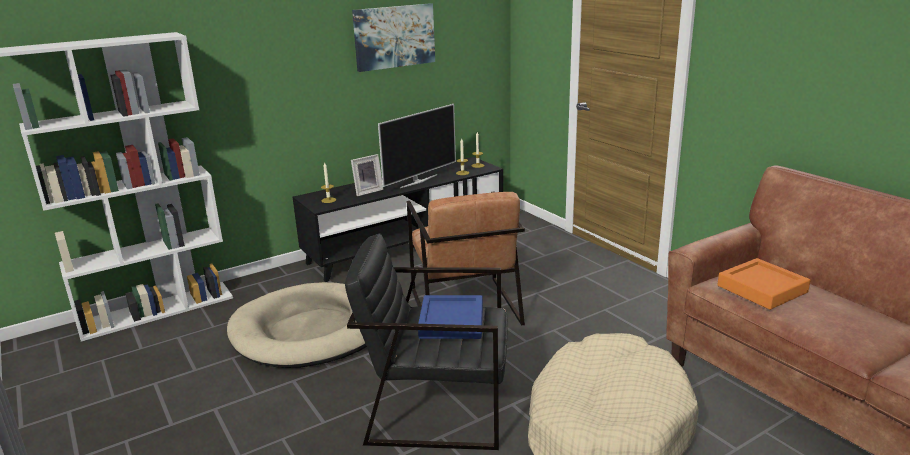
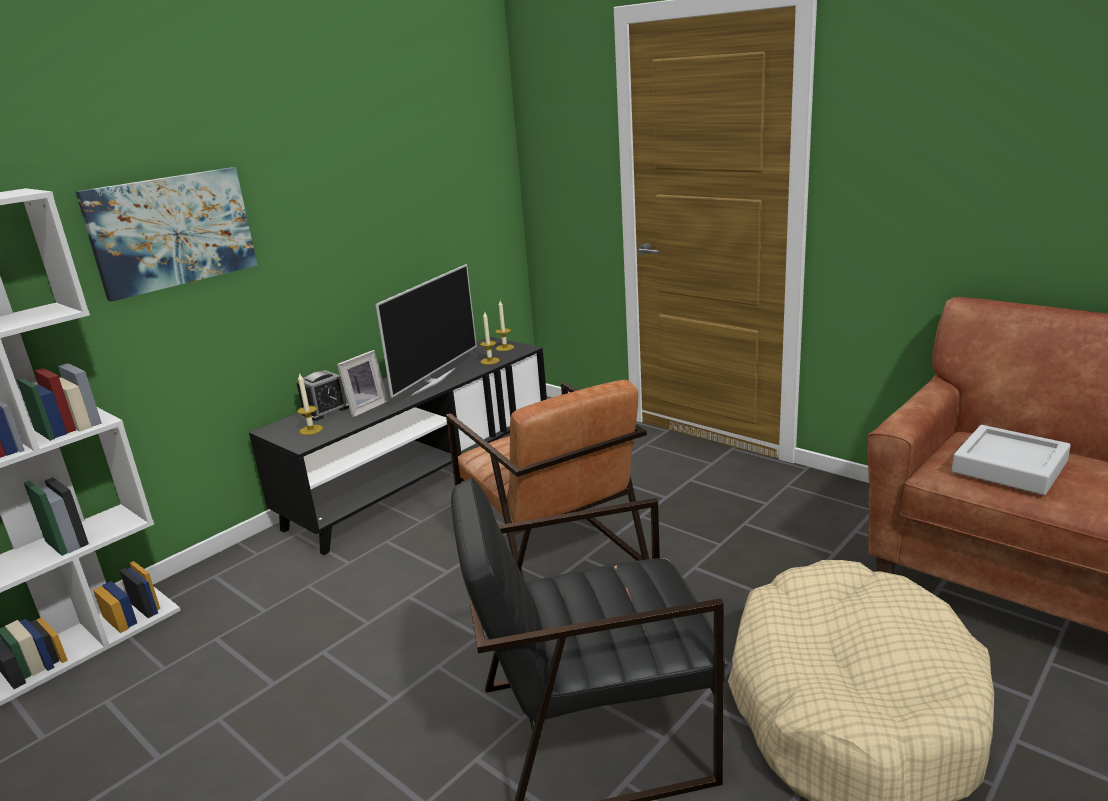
camera: 15 degrees left, 0 degrees up
(311, 331) = (335, 642): beige dog bed -> none
(342, 190) = (325, 411): none -> alarm clock
(394, 36) = (369, 174): picture -> picture (172, 231)
(451, 322) = (612, 600): blue tray -> none
(762, 289) = (1009, 467): orange tray -> grey tray

